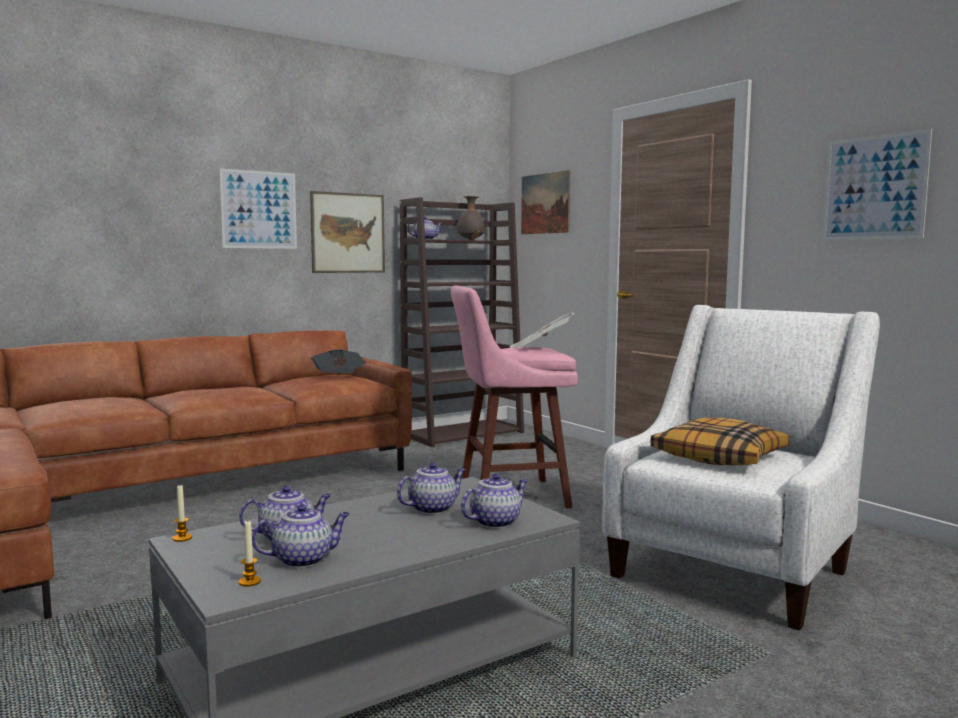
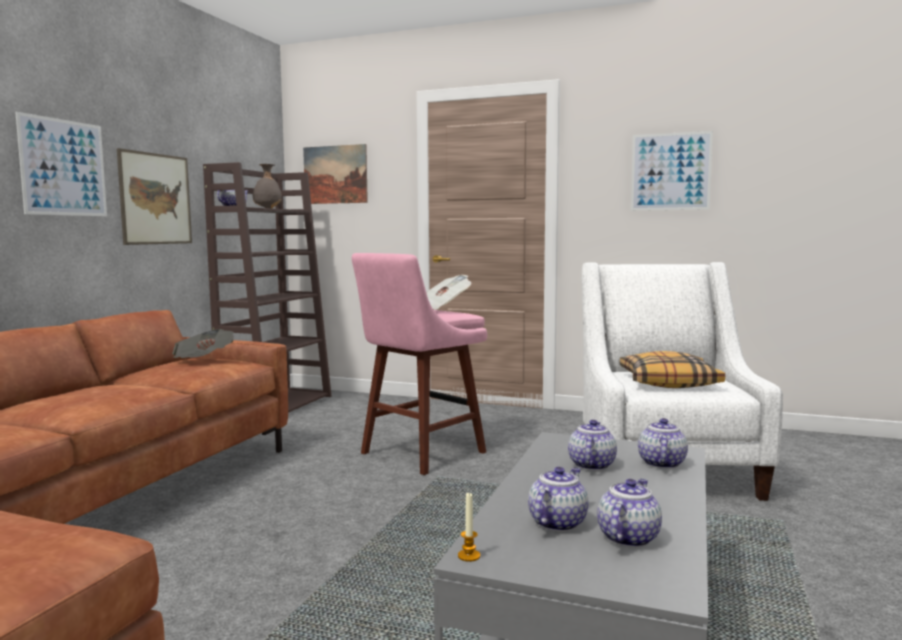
camera: 35 degrees left, 0 degrees up
(249, 582) = (647, 572): candle -> none

